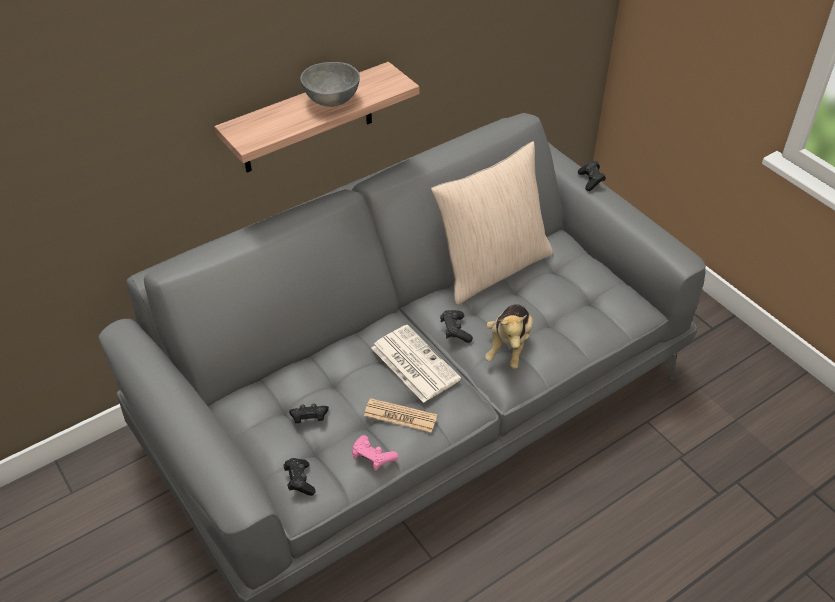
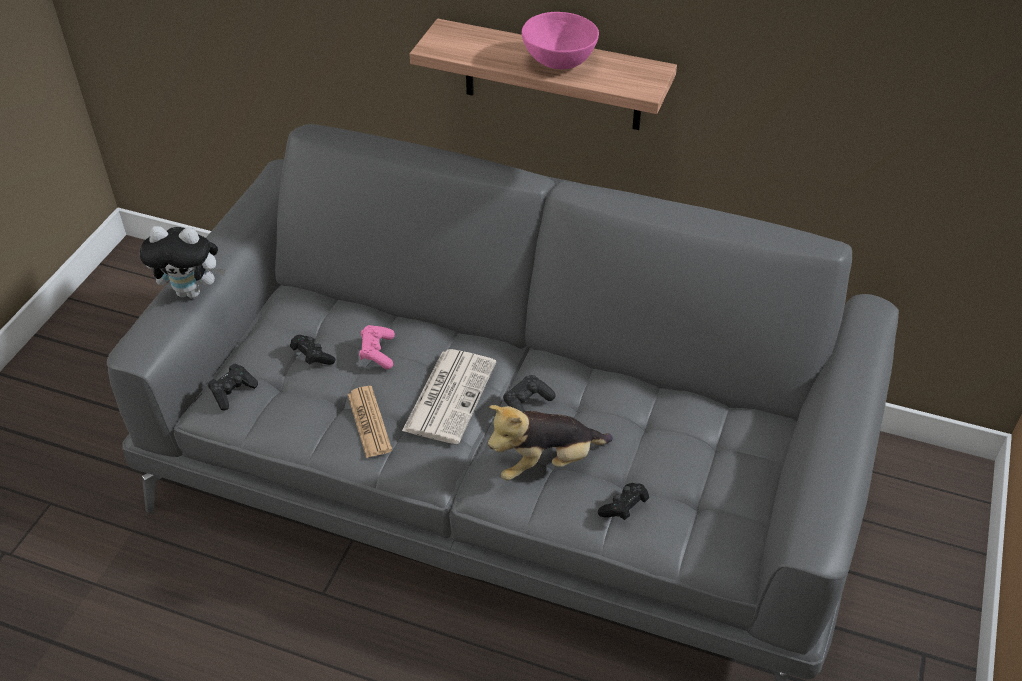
camera: 55 degrees right, 0 degrees up
(210, 442) = (192, 291): none -> plush toy
(330, 100) = (557, 61): grey bowl -> pink bowl
(373, 457) = (300, 430): pink game controller -> pink game controller (377, 353)
(492, 267) = (657, 387): beige pillow -> none
(591, 181) = (860, 385): black game controller -> black game controller (624, 508)

